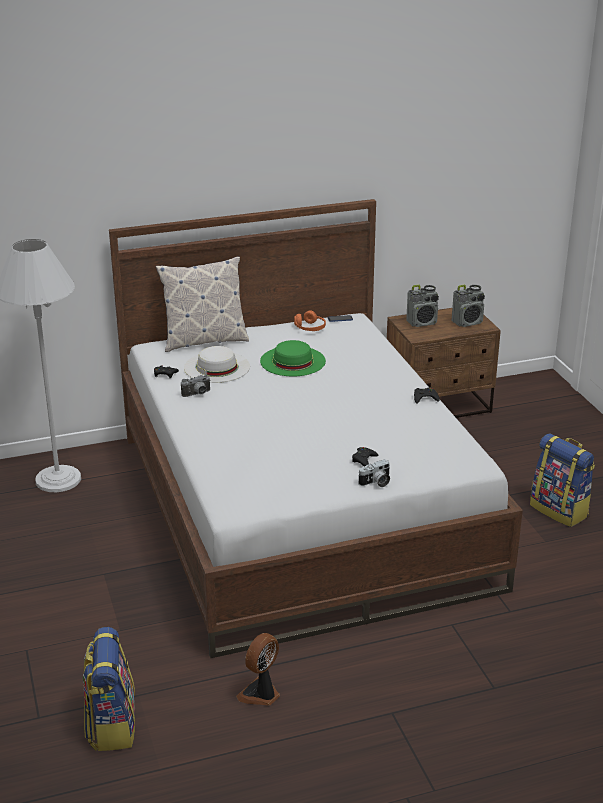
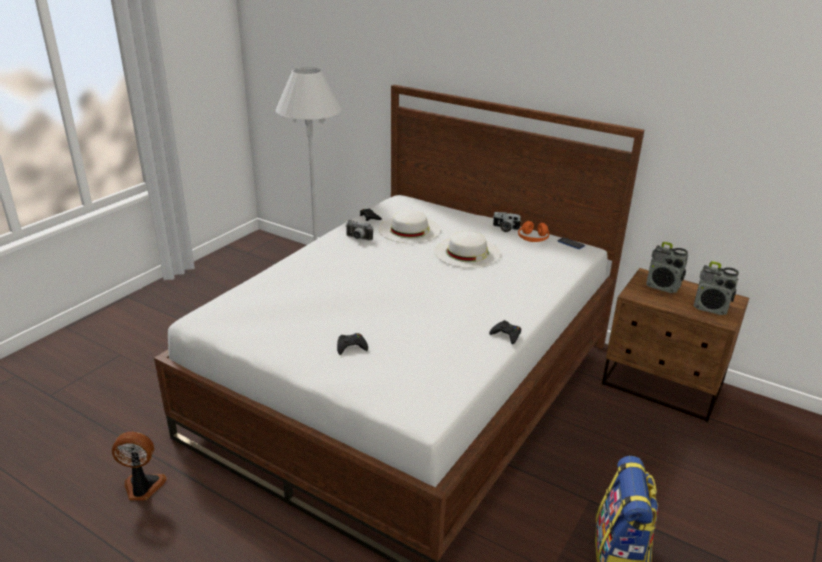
camera: 50 degrees right, 0 degrees up
(111, 725) = (58, 430): backpack -> none
(204, 340) = (441, 211): pillow -> none
(293, 361) = (467, 252): green hat -> white hat
(376, 482) = (318, 368): camera -> camera (505, 228)

